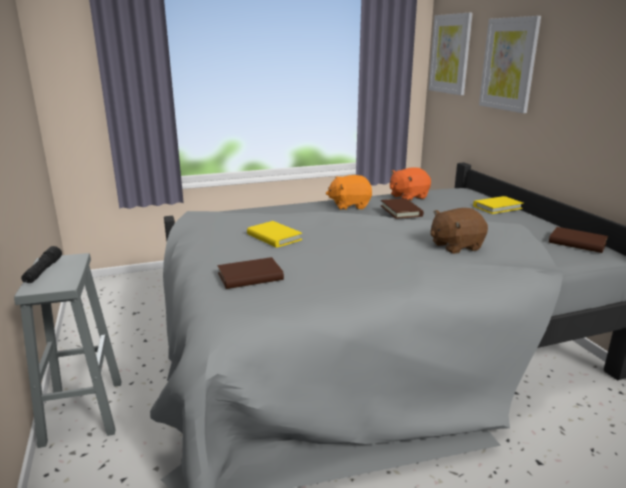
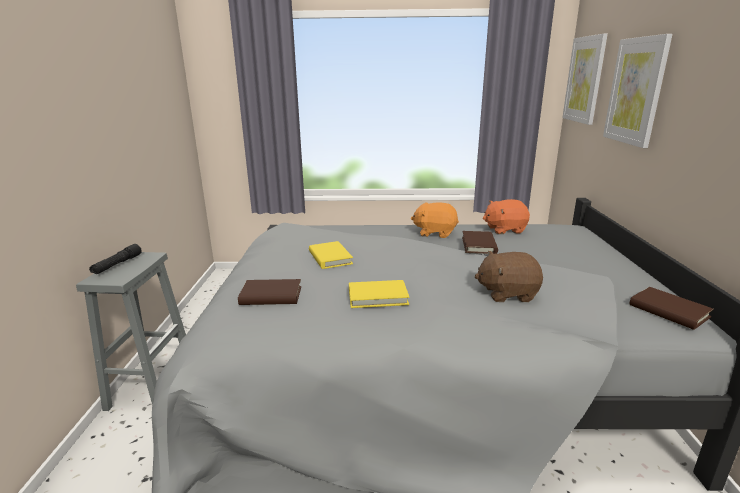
camera: 20 degrees right, 0 degrees up
(497, 207) = (598, 253): yellow book -> yellow book (377, 297)

